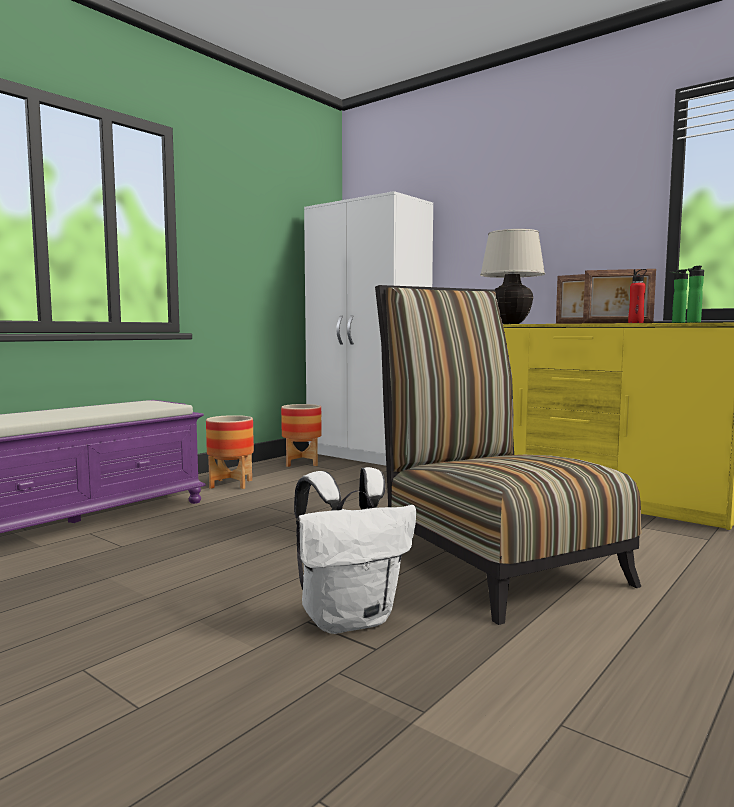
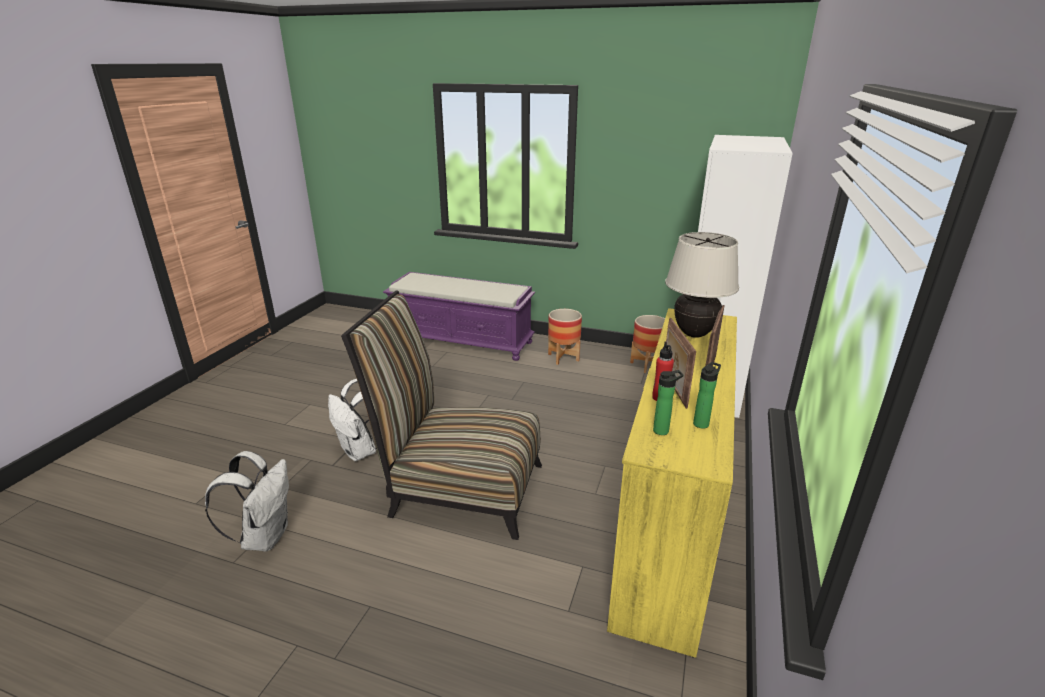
camera: 70 degrees right, 20 degrees up
(492, 561) = (458, 487): chair -> chair turned 120 degrees counterclockwise
(597, 731) = (265, 536): none -> white backpack

